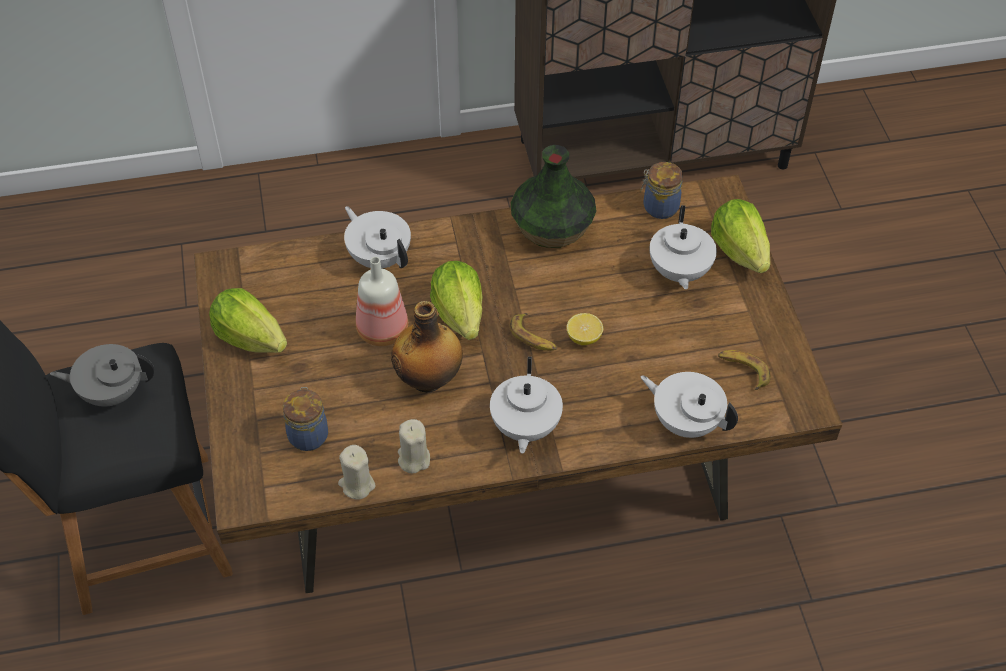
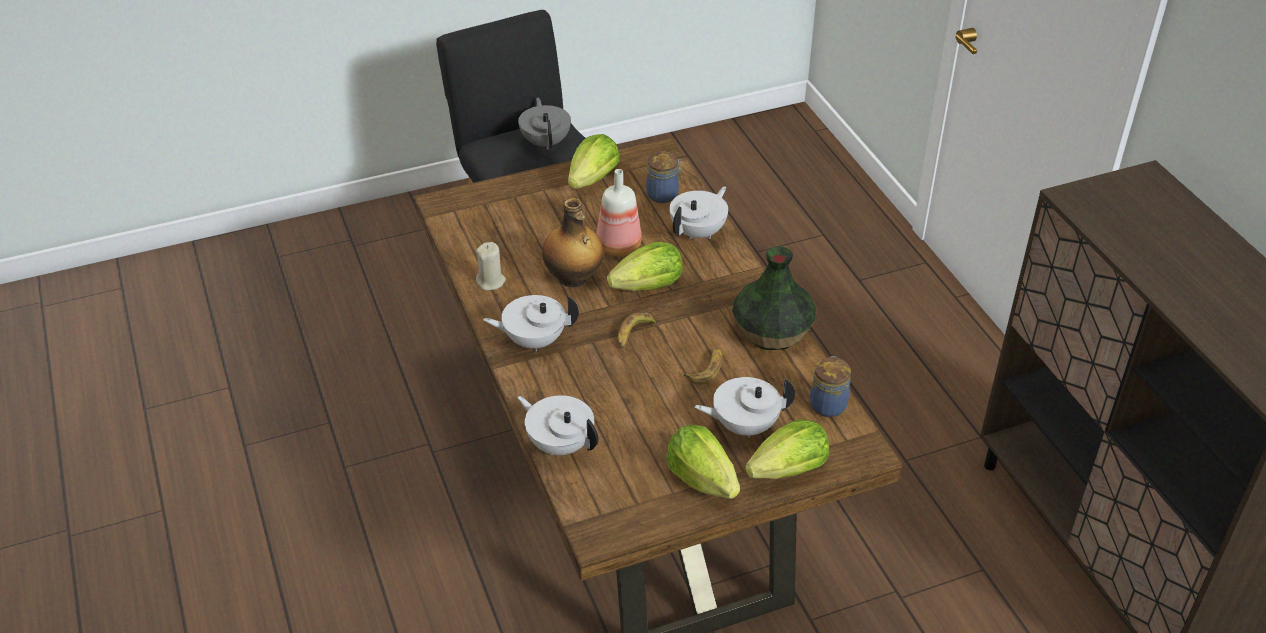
camera: 80 degrees right, 10 degrees down
(308, 434) = (505, 224): jar -> jar (663, 194)
(357, 485) = (462, 255): beige candle -> none
(584, 337) = (642, 366): lemon -> none
(685, 421) = (560, 444): white teapot -> white teapot turned 75 degrees counterclockwise
(743, 371) = (630, 482): banana -> banana (706, 369)
(744, 315) = (702, 479): none -> lettuce

